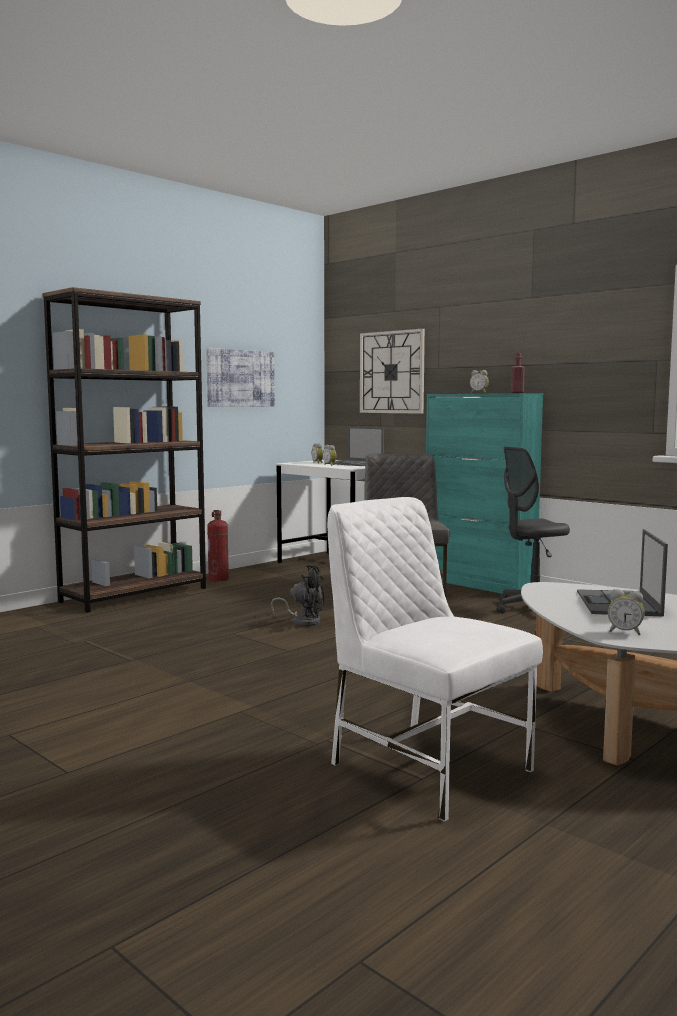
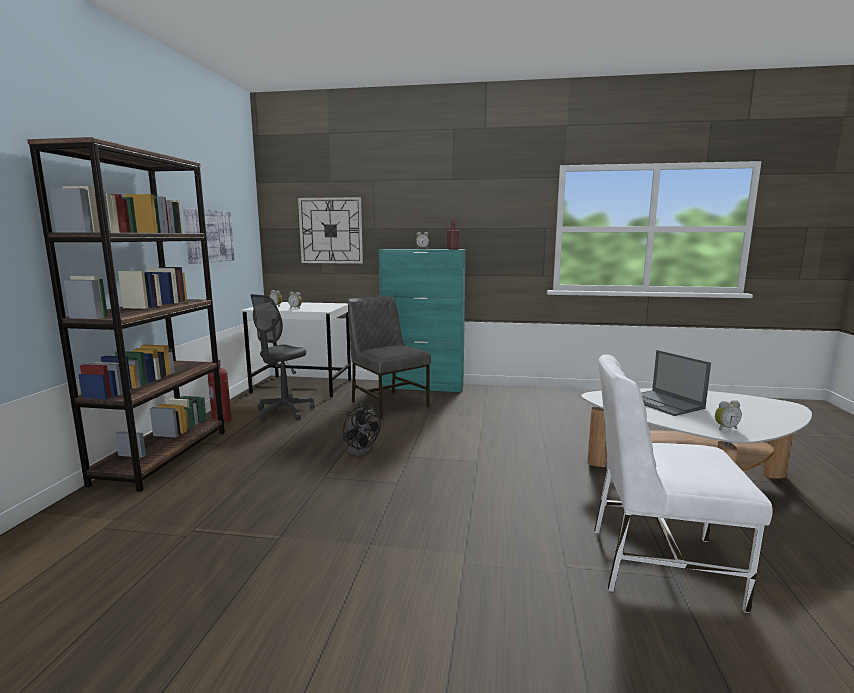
camera: 35 degrees left, 5 degrees up
(303, 621) = (361, 448): black fan -> black fan turned 75 degrees clockwise
(355, 464) = (310, 305): laptop -> none
(532, 609) = (486, 400): grey office chair -> grey office chair (284, 411)

